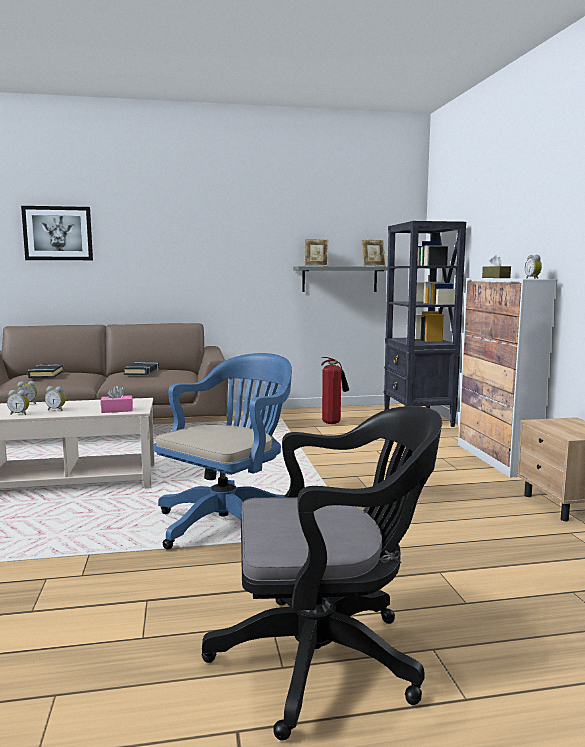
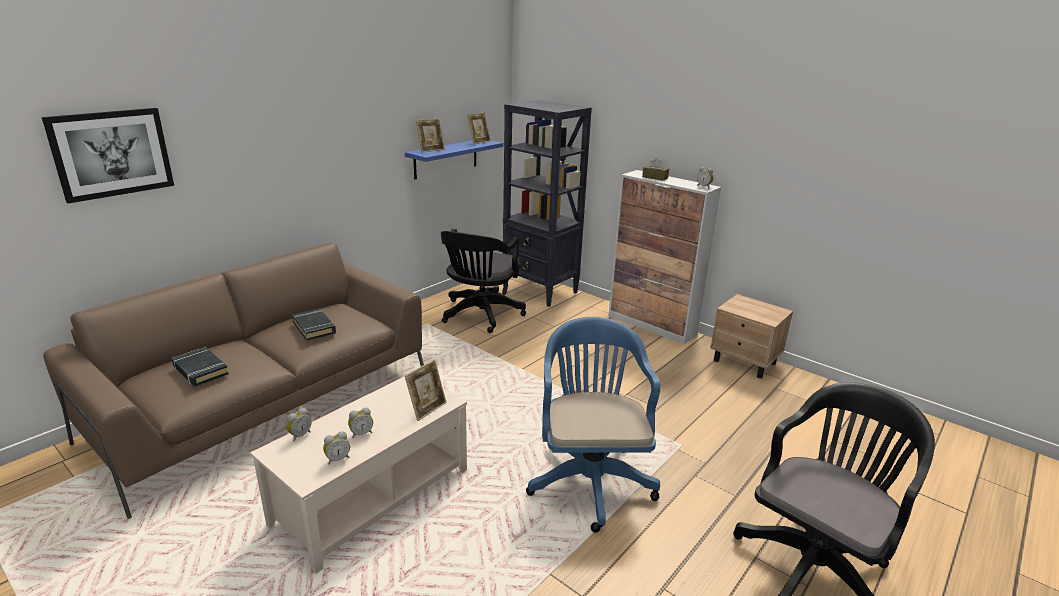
camera: 40 degrees left, 15 degrees up
(117, 410) = (427, 409): pink tissue box -> picture frame
(333, 423) = (480, 315): fire extinguisher -> black office chair
(339, 279) = (446, 158): grey shelf -> blue shelf

